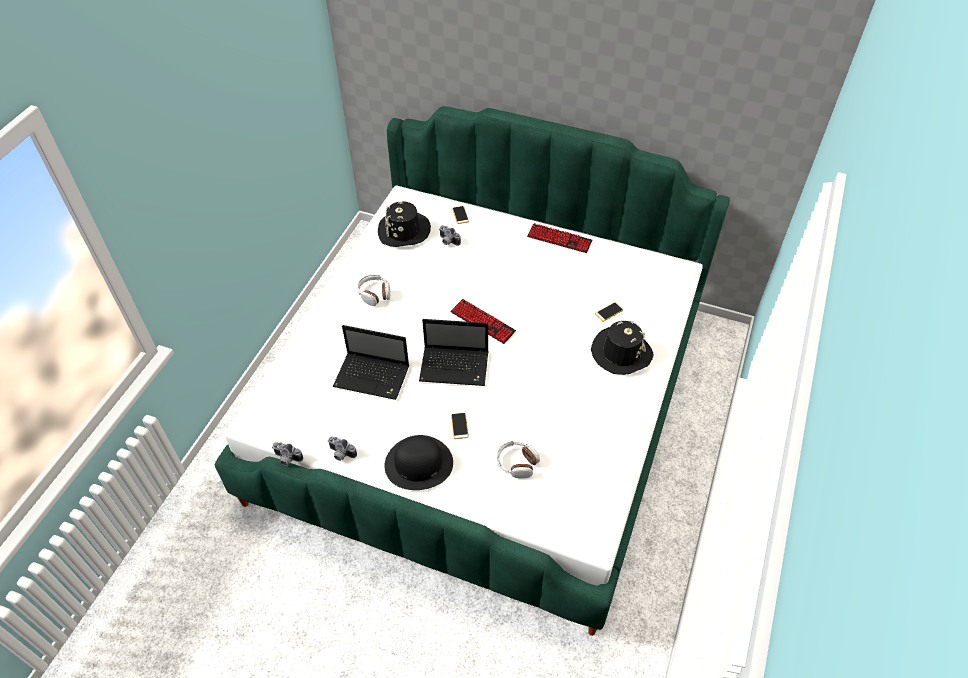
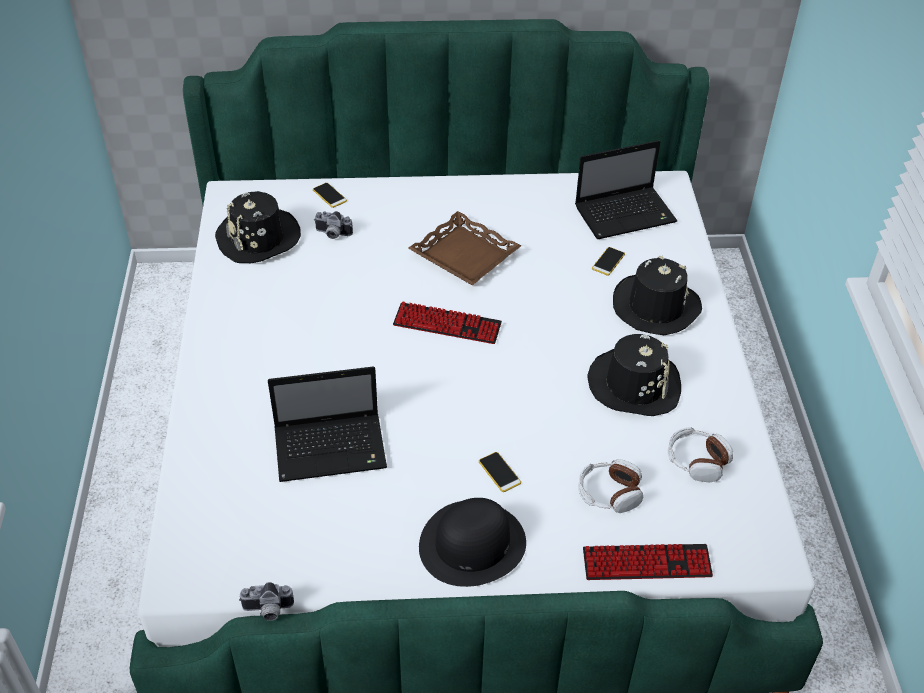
camera: 25 degrees left, 5 degrees down
(341, 454) = (348, 573): camera -> none
(374, 294) = (265, 334): headphones -> headphones (696, 461)
(456, 367) = (445, 395): laptop -> laptop (626, 214)
(519, 279) = (464, 255): none -> brown tray
(559, 239) = (486, 190): keyboard -> keyboard (646, 563)
(575, 399) = (634, 384): none -> black hat

